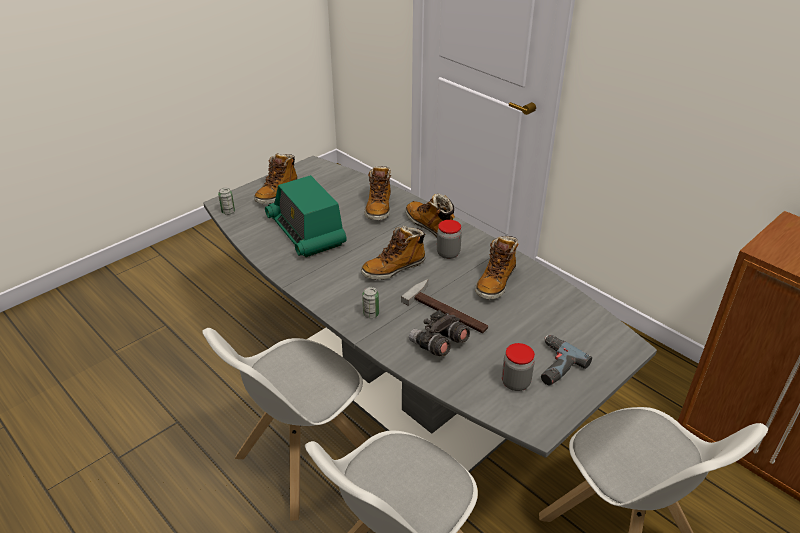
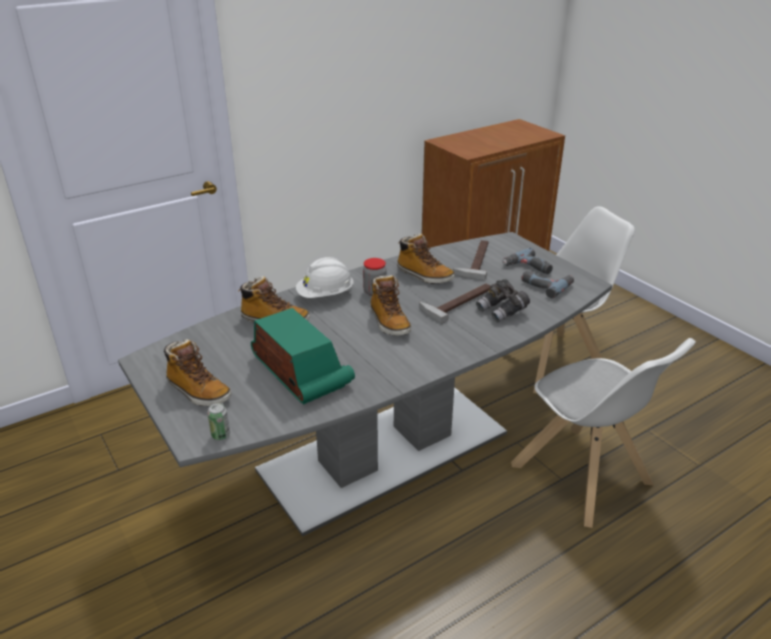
camera: 80 degrees left, 5 degrees down
(303, 459) = (467, 534): chair -> none
(306, 232) = (300, 372): radio -> radio turned 105 degrees counterclockwise
(371, 314) = (456, 340): can -> none
(430, 226) = (325, 295): boot -> white hard hat
(515, 383) = (546, 285): jar -> power drill
(552, 318) = (474, 260): none -> hammer

